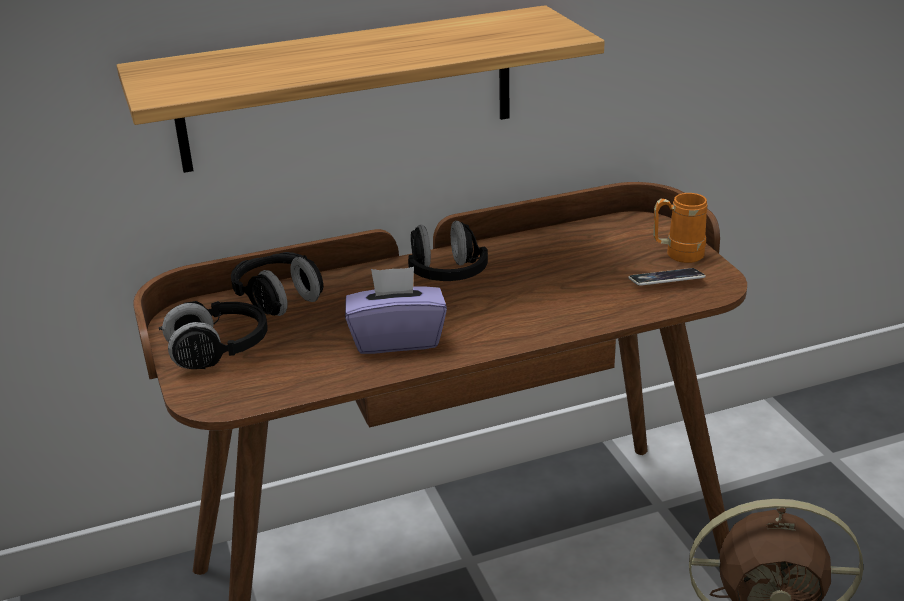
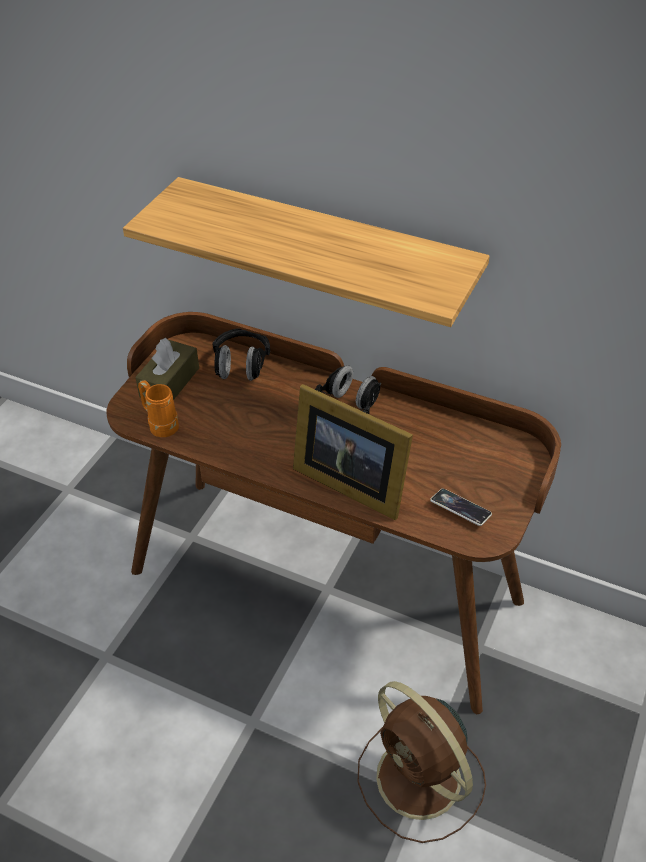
camera: 45 degrees right, 15 degrees up
(218, 351) = (169, 382): black headphones -> brown tissue box
(397, 339) = (256, 438): purple tissue box -> none
(543, 317) = (349, 481): none -> picture frame
(677, 255) = (502, 494): orange mug -> orange mug (160, 424)

